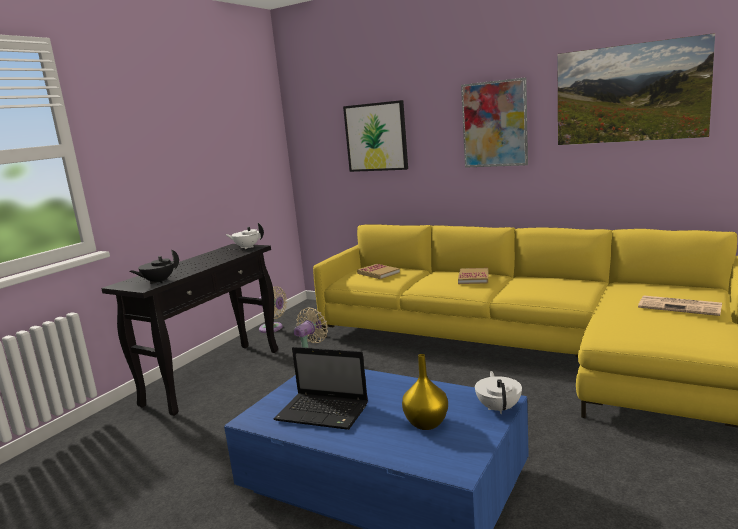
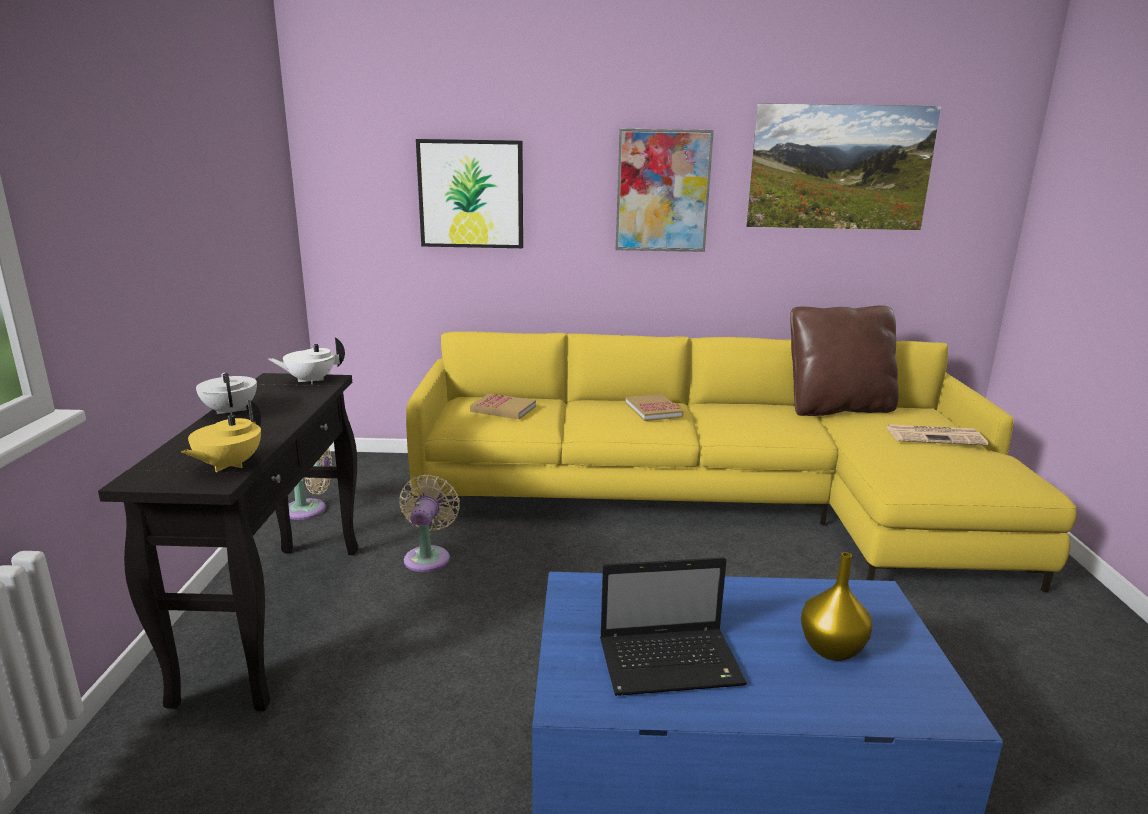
camera: 30 degrees left, 5 degrees up
(158, 281) = (228, 465): black teapot -> yellow teapot
(499, 408) = (887, 605): white teapot -> white teapot (231, 411)
(625, 284) = (837, 408): none -> brown pillow

